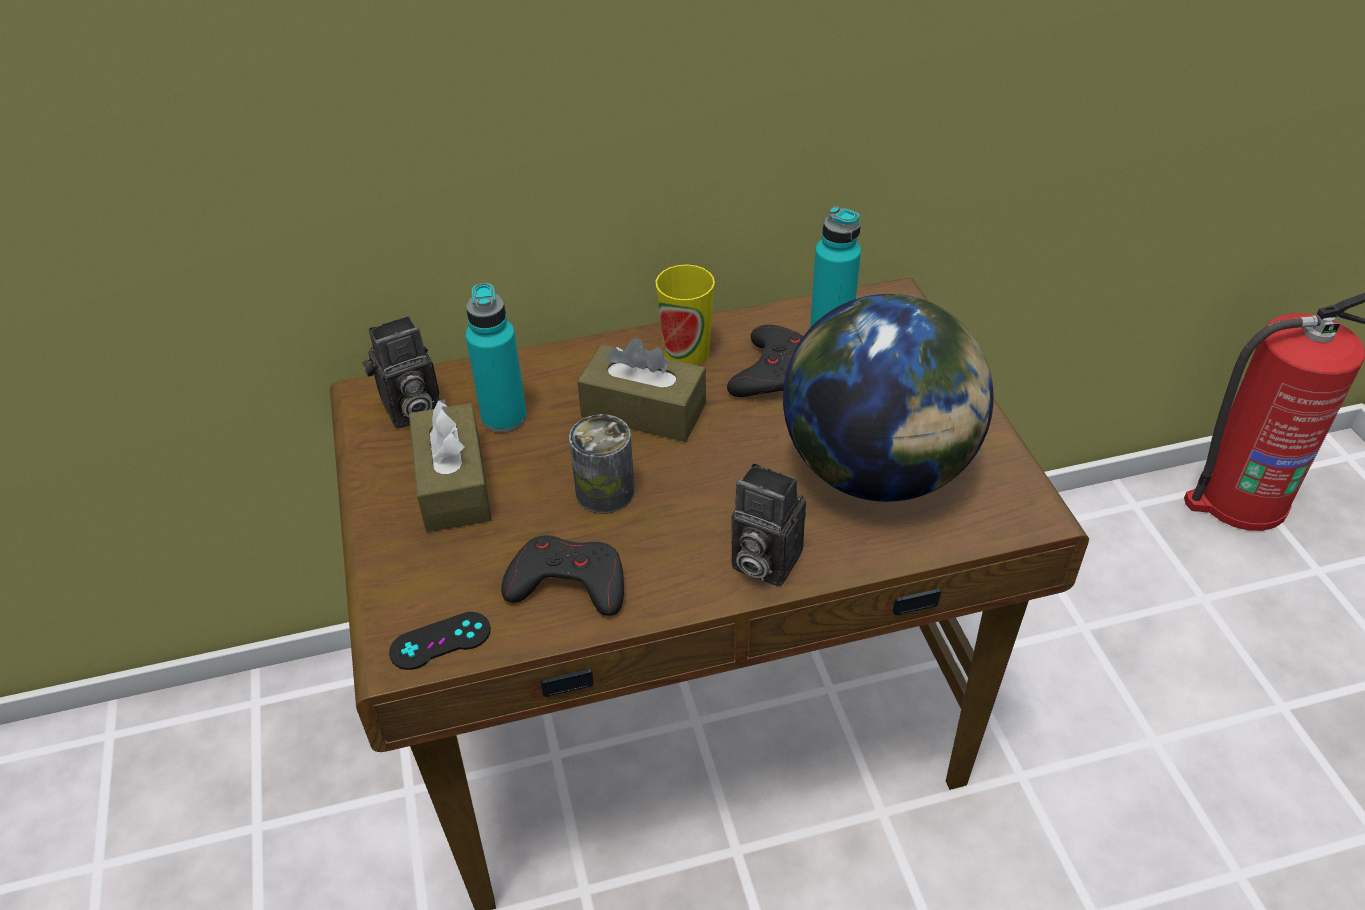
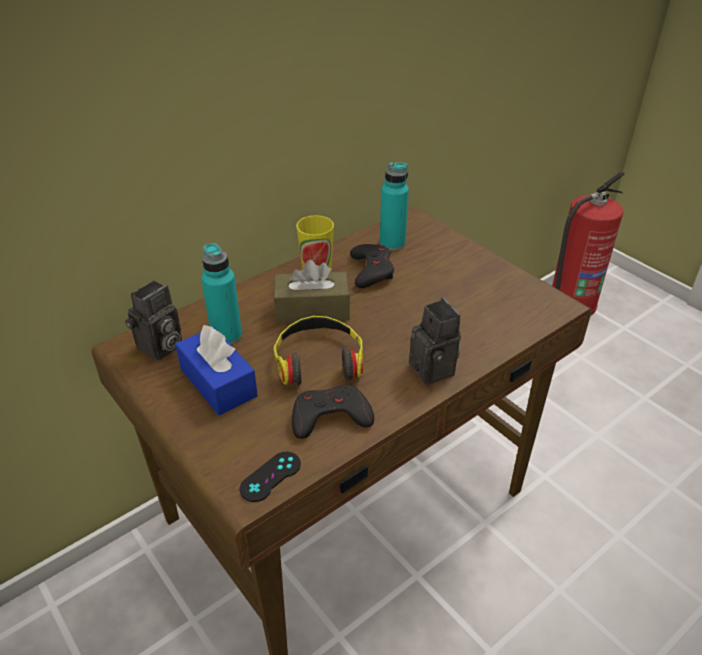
camera: 25 degrees left, 5 degrees down
(453, 484) = (218, 382): brown tissue box -> blue tissue box
(605, 491) = (318, 359): can -> headphones
(761, 561) = (435, 370): camera -> camera turned 120 degrees counterclockwise
(878, 470) = (466, 305): globe -> none

